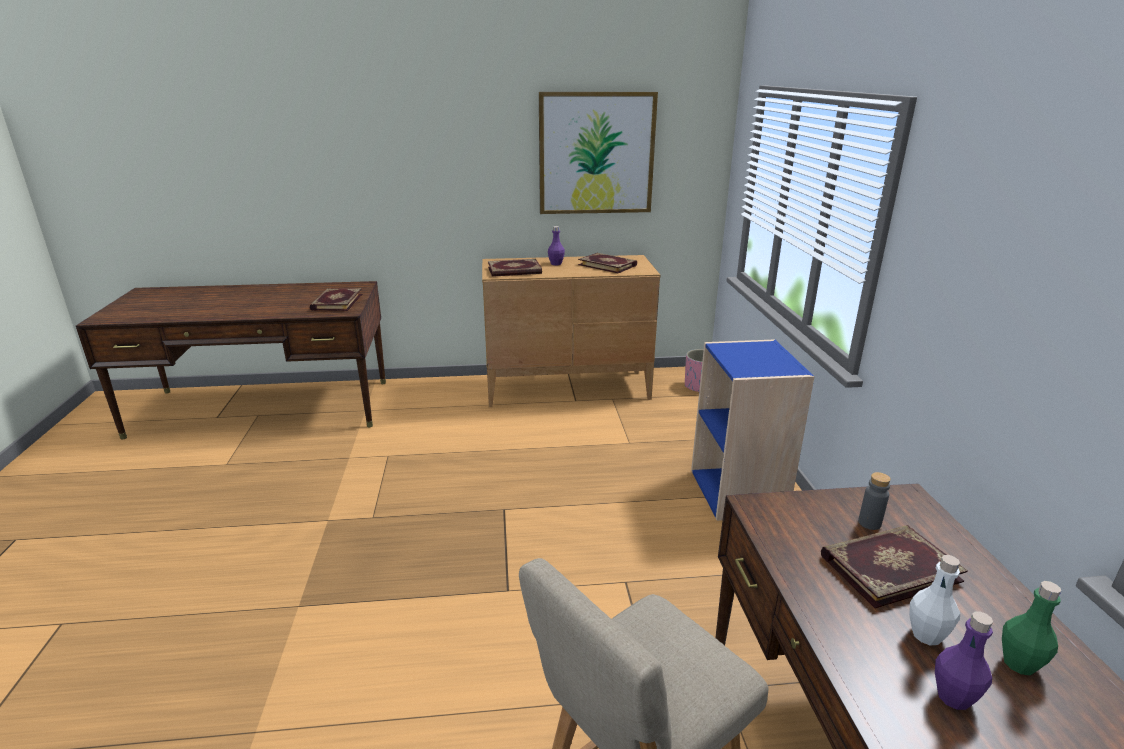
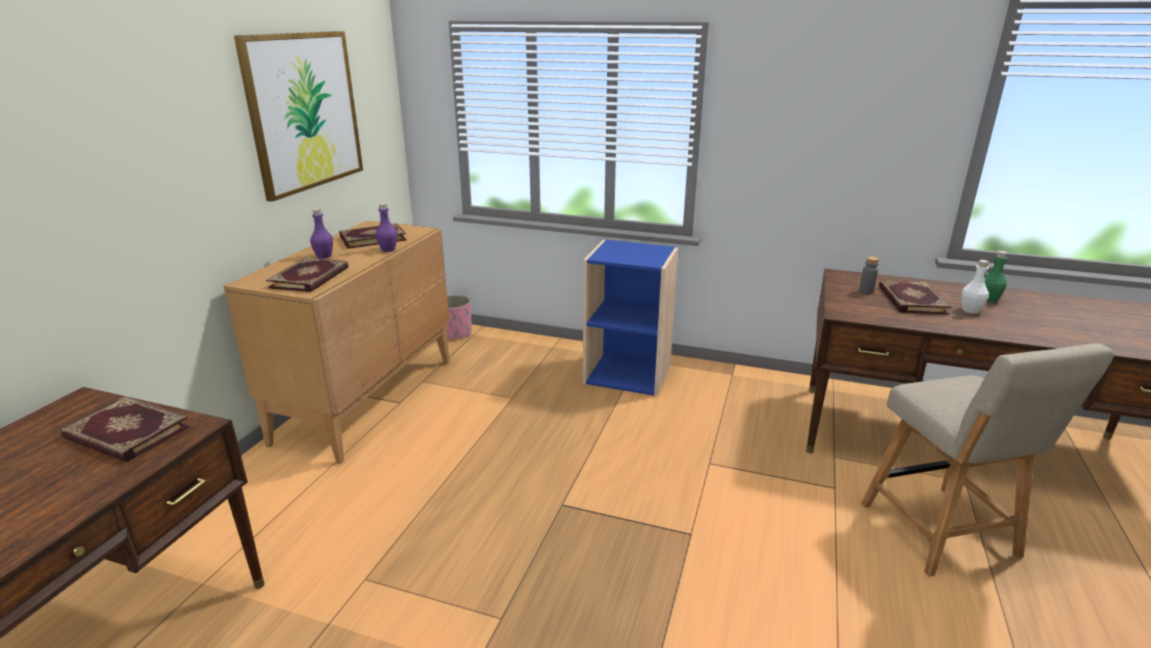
camera: 65 degrees left, 0 degrees up
(953, 697) = (1016, 320): purple bottle -> purple bottle (388, 249)

